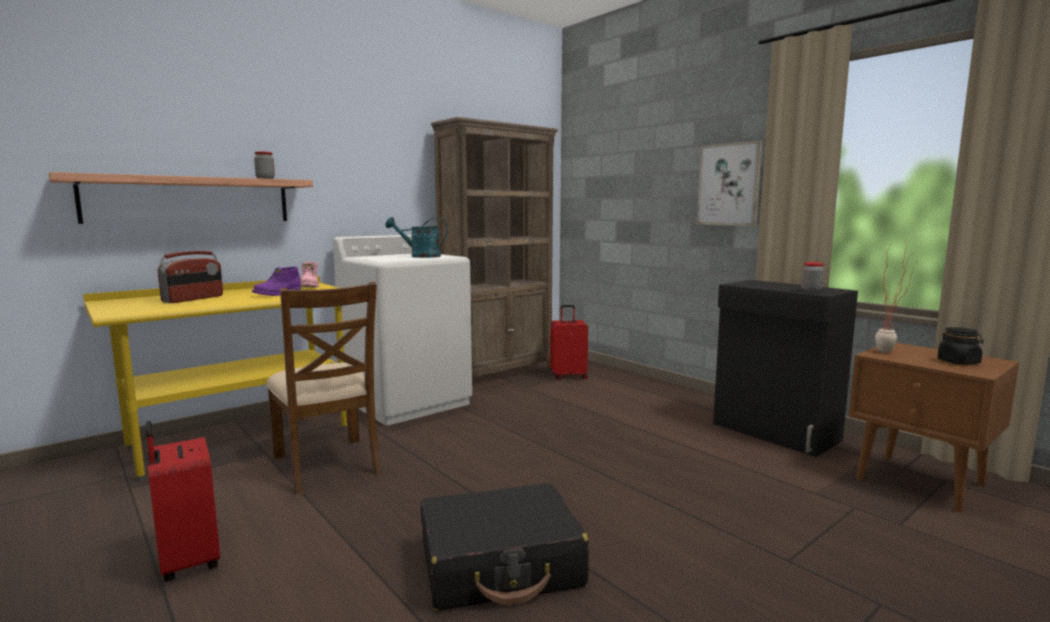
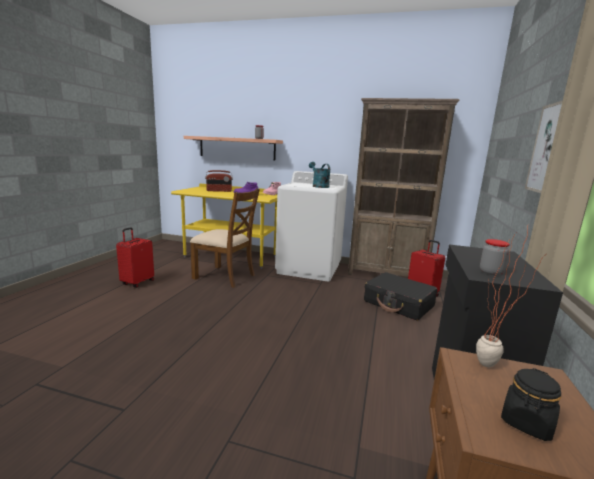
camera: 55 degrees right, 5 degrees up
(327, 464) = (225, 276): brown chair -> brown chair turned 90 degrees counterclockwise
(501, 565) = (165, 338): black suitcase -> black suitcase (398, 304)

